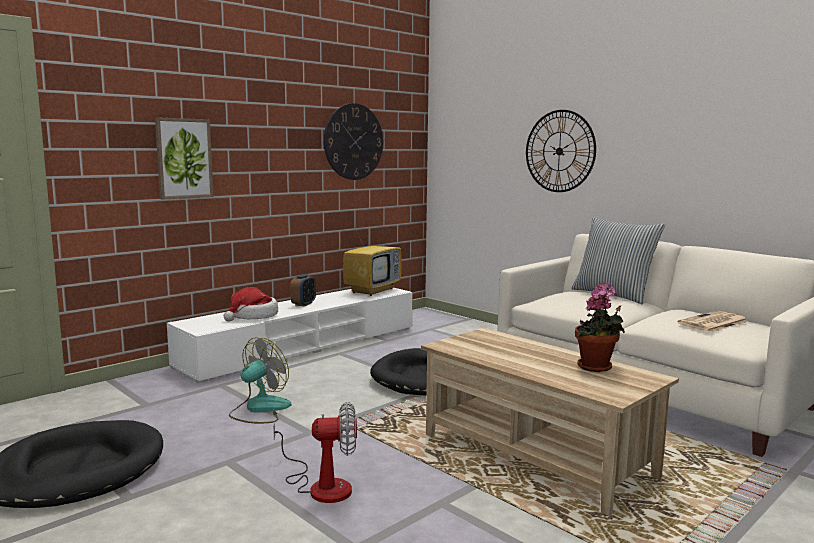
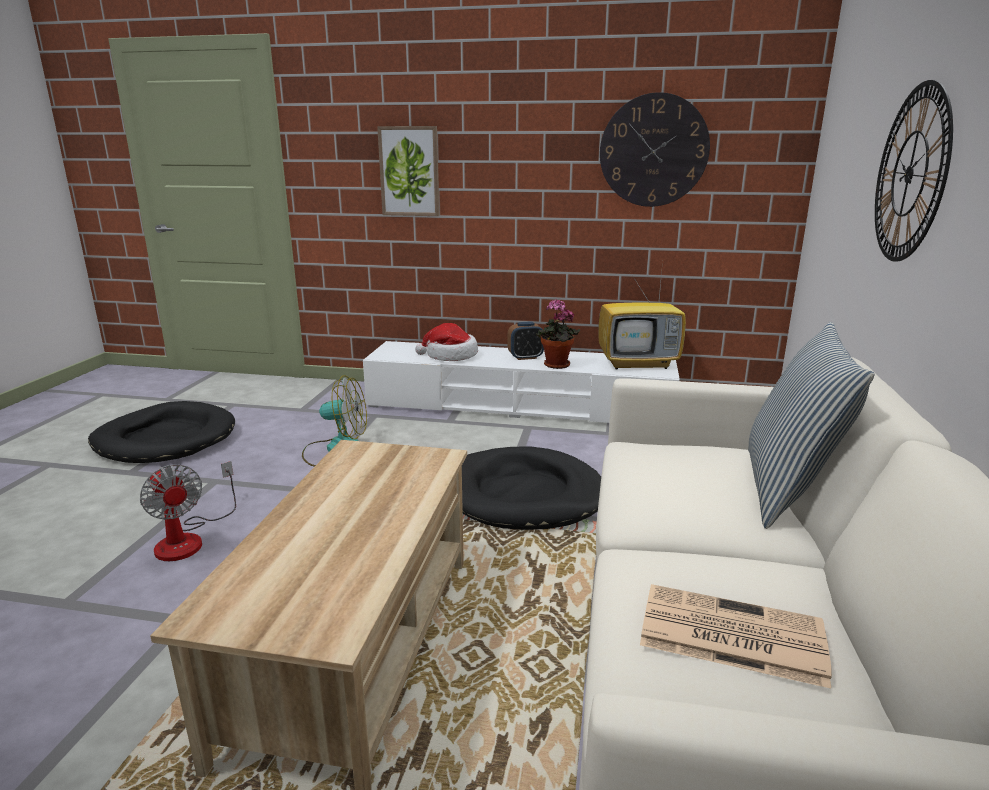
camera: 55 degrees right, 10 degrees up
(596, 368) = (342, 571): potted plant -> potted plant (555, 366)

